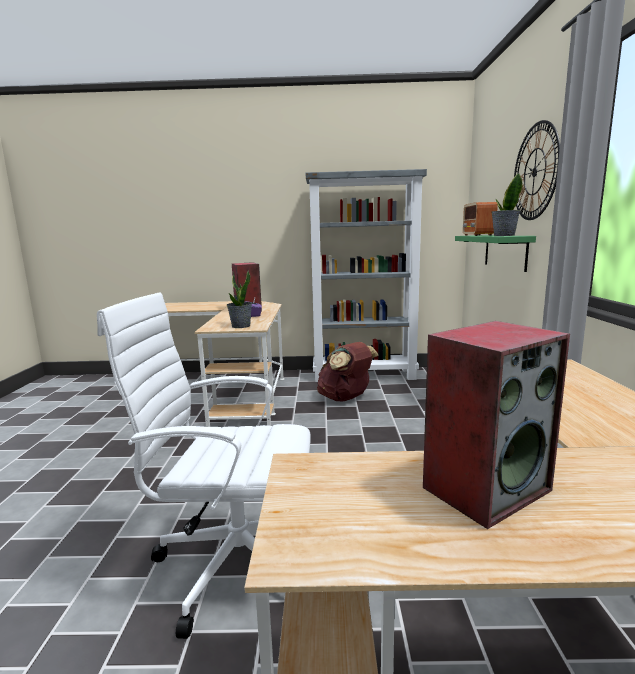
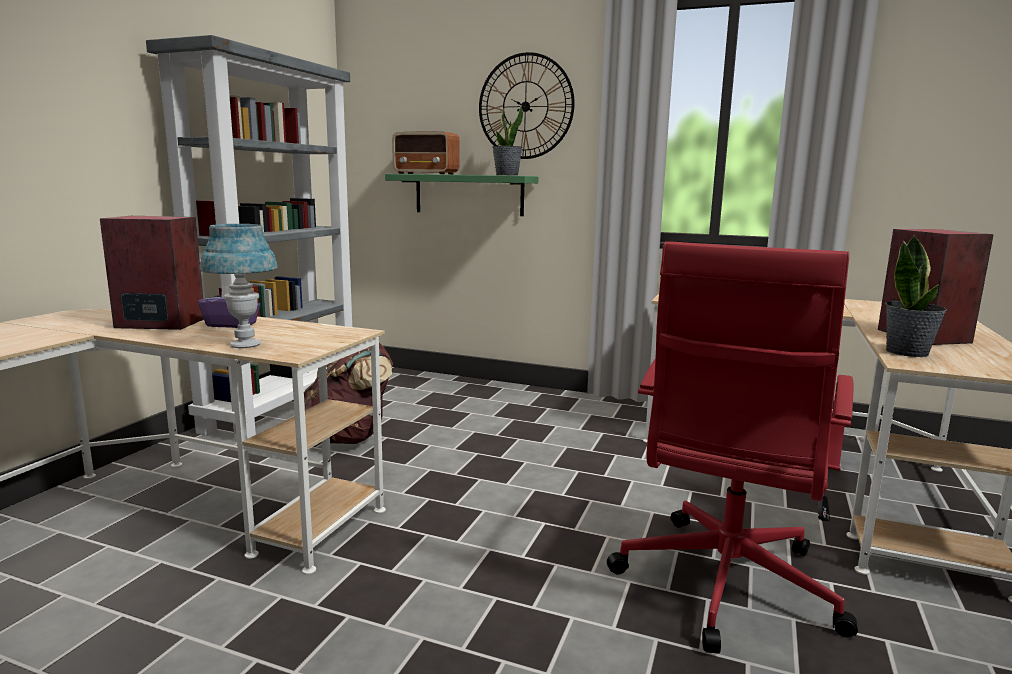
camera: 70 degrees left, 0 degrees up
(219, 322) = (245, 345): none -> blue table lamp
(234, 561) = (724, 586): white office chair -> red office chair
(241, 326) = (320, 337): potted plant -> potted plant (907, 352)

